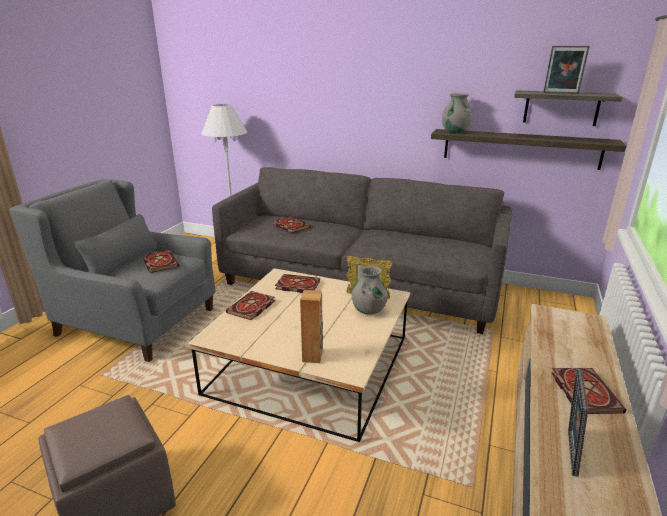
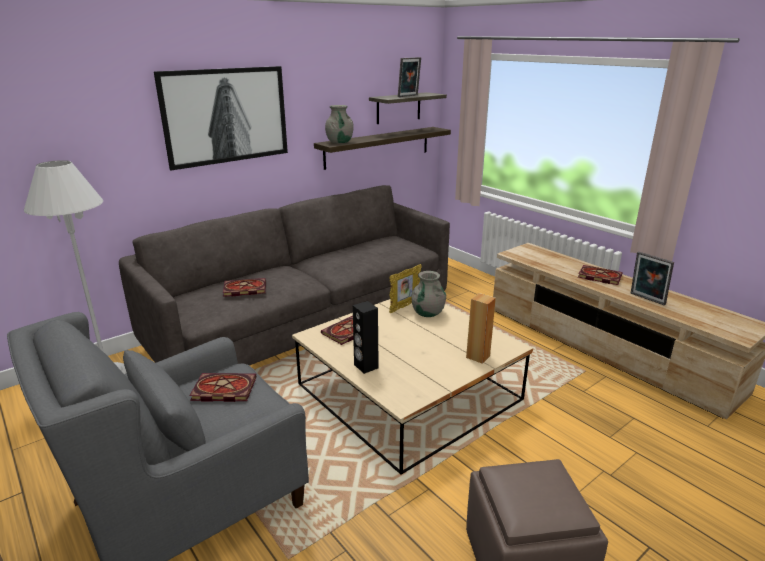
camera: 60 degrees left, 0 degrees up
(251, 308) = (365, 366): book -> black speaker
(354, 90) = (226, 116): none -> picture

